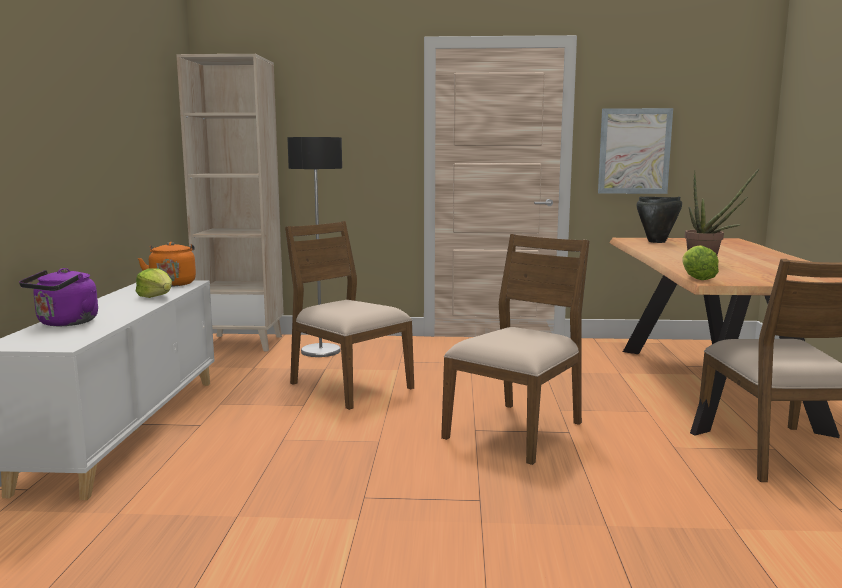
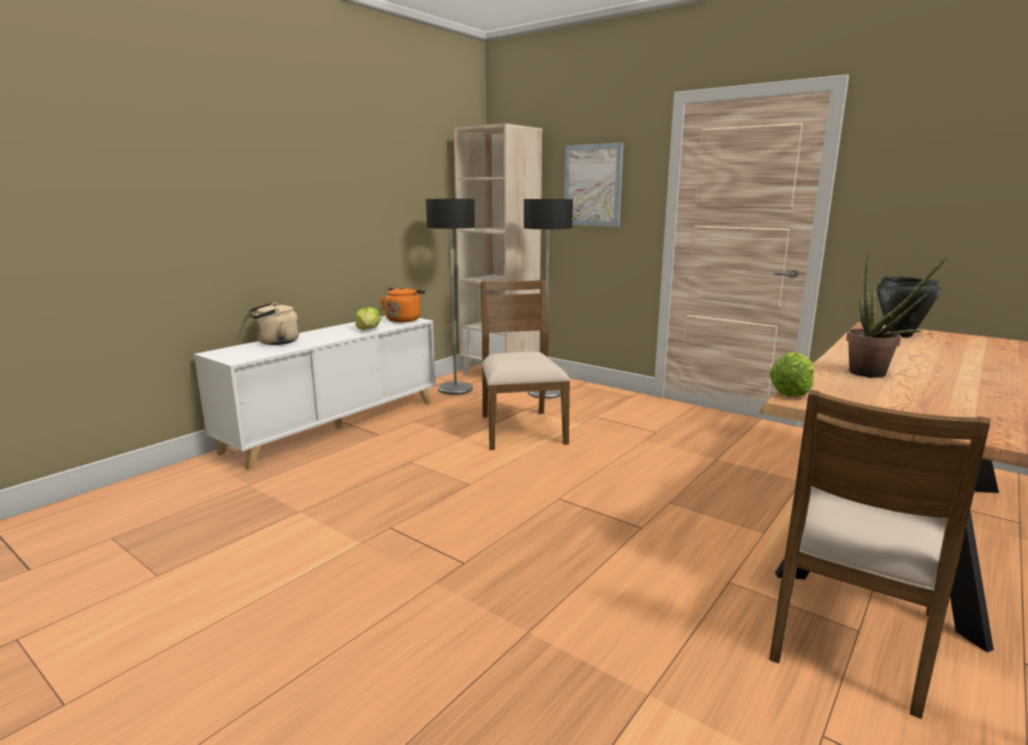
camera: 35 degrees right, 5 degrees up
(65, 323) = (275, 342): purple kettle -> beige kettle
(216, 365) = (455, 389): none -> floor lamp
(516, 430) = (594, 510): brown chair -> none
(634, 151) = (913, 217): picture -> picture (592, 185)

